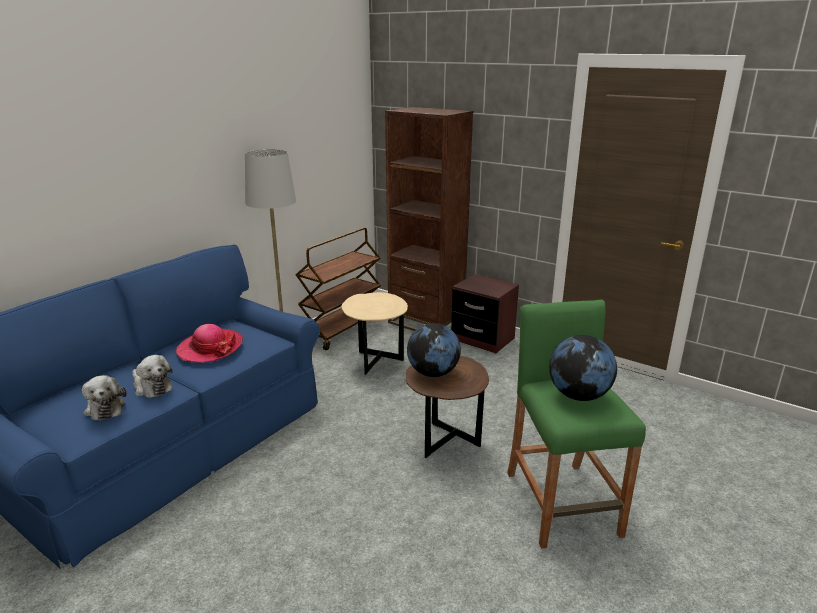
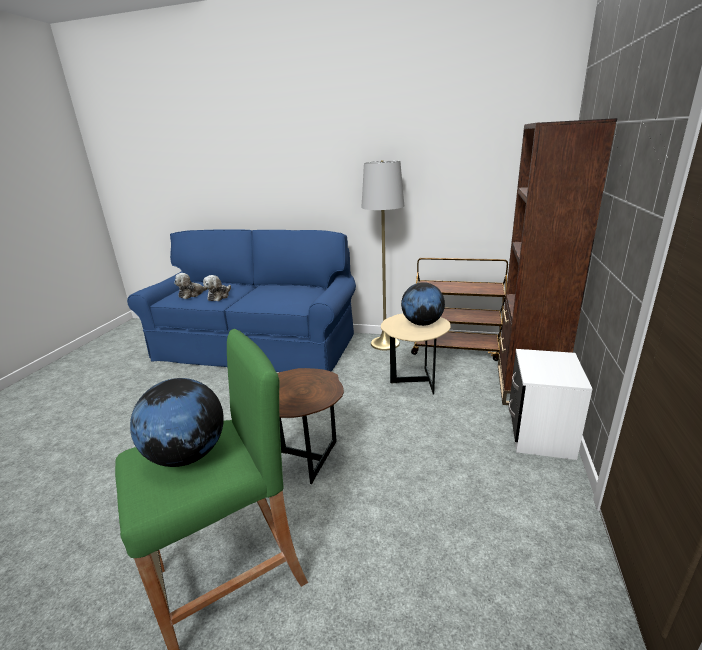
camera: 70 degrees right, 0 degrees up
(210, 348) = (271, 293): hat -> none
(433, 373) = (297, 381): globe -> globe (422, 323)
(483, 339) = (540, 434): brown nightstand -> white nightstand

